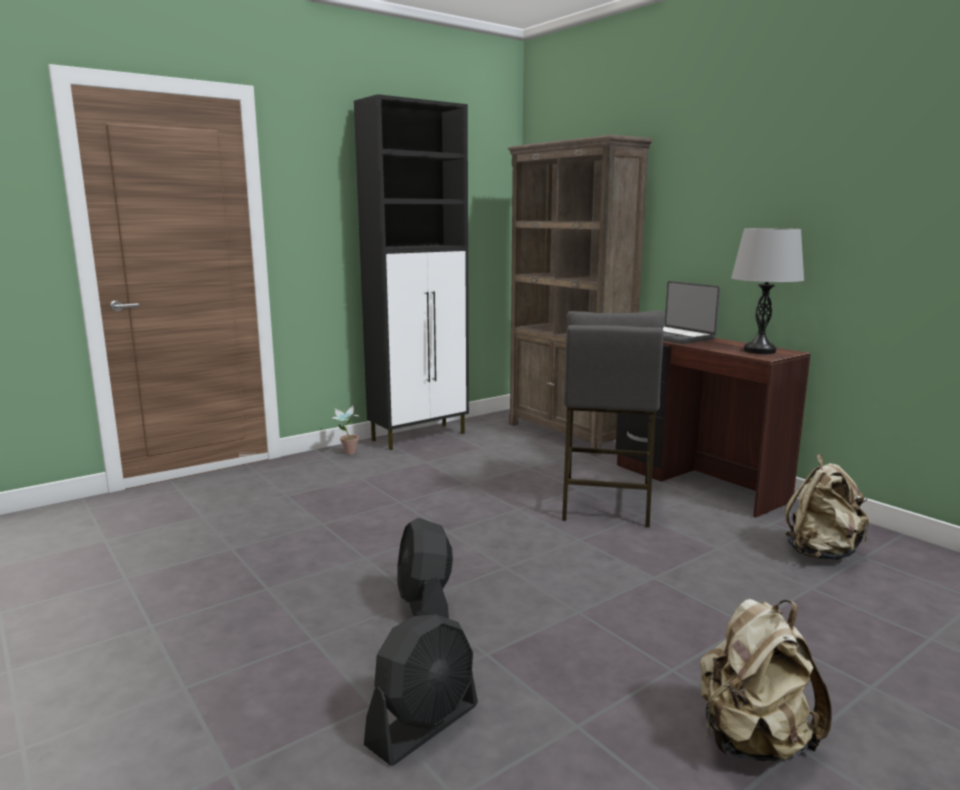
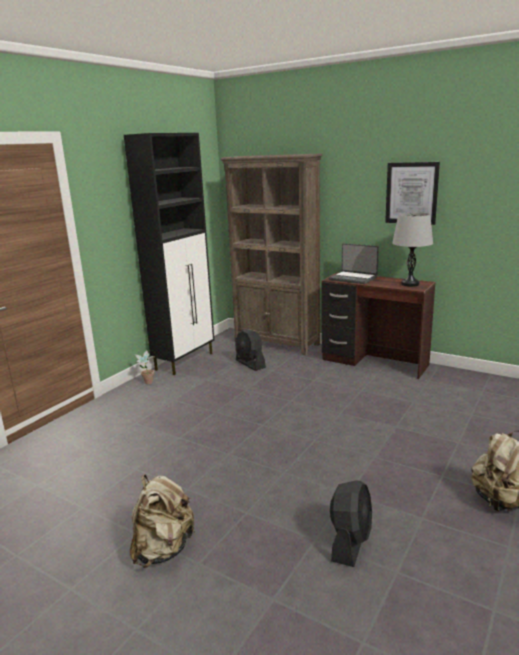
camera: 20 degrees left, 5 degrees up
(425, 607) = (292, 475): black fan -> black fan (250, 364)
(605, 502) = (335, 386): grey stool -> none
(782, 198) = (411, 193): none -> picture
(821, 553) = (463, 393): beige backpack -> beige backpack (163, 549)

